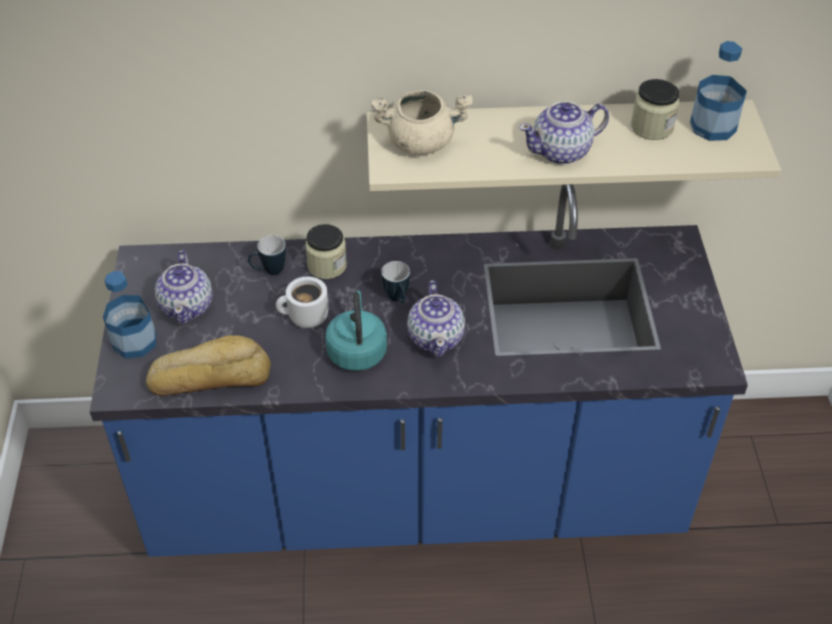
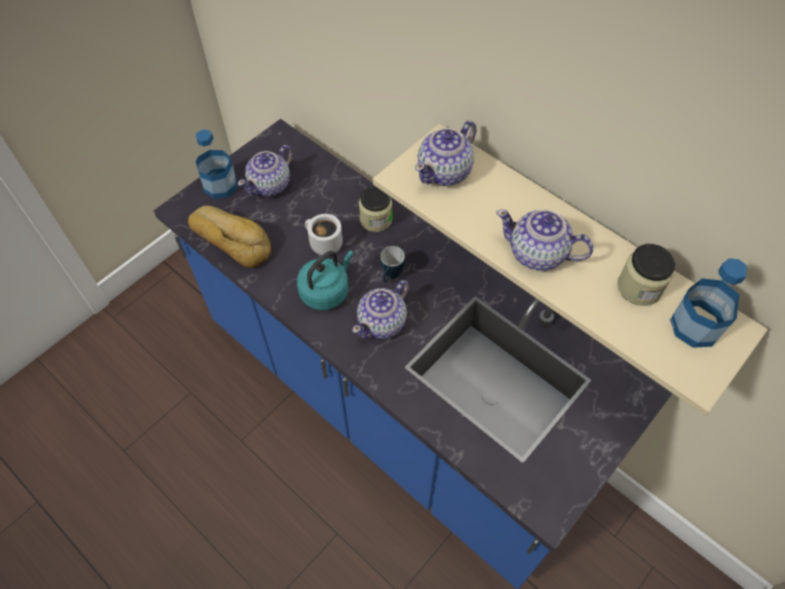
camera: 45 degrees right, 10 degrees up
(269, 271) = (339, 197): mug -> none
(421, 142) = (445, 172): beige cooking pot -> teapot

